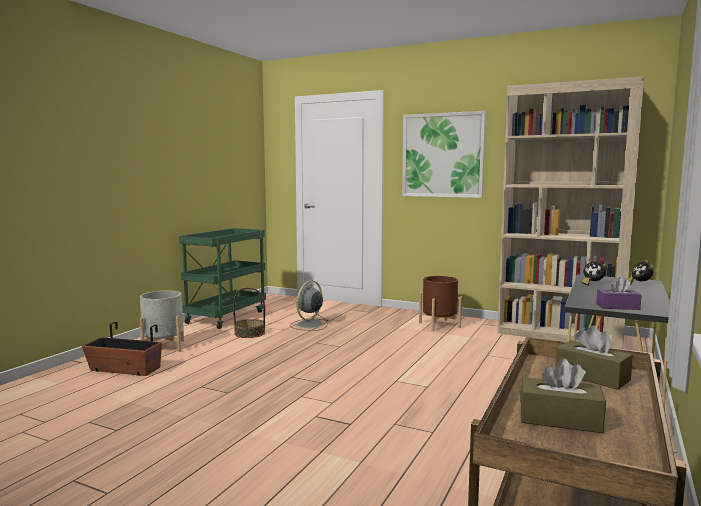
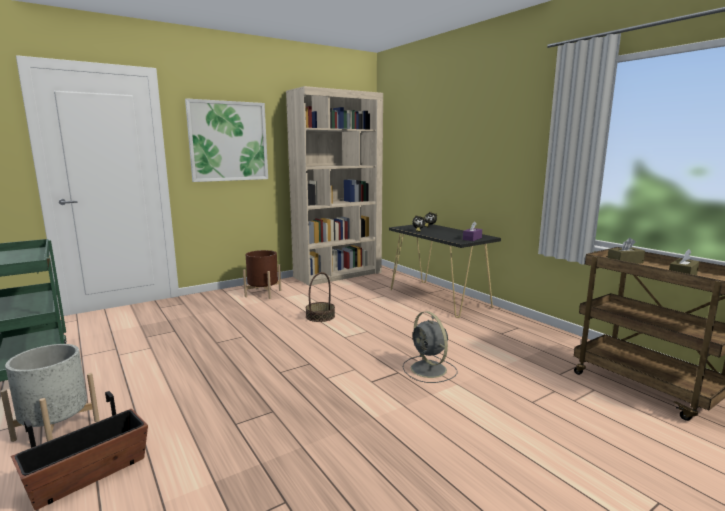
camera: 60 degrees left, 5 degrees up
(249, 333) = (124, 366): basket -> basket (320, 316)
(309, 325) = (163, 333): grey fan -> grey fan (429, 370)

